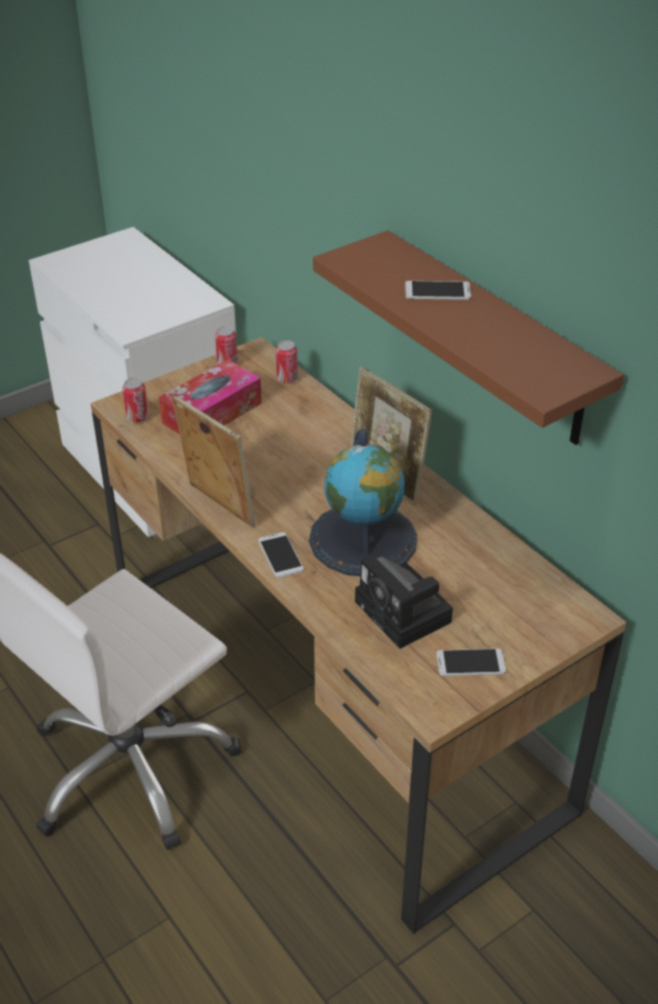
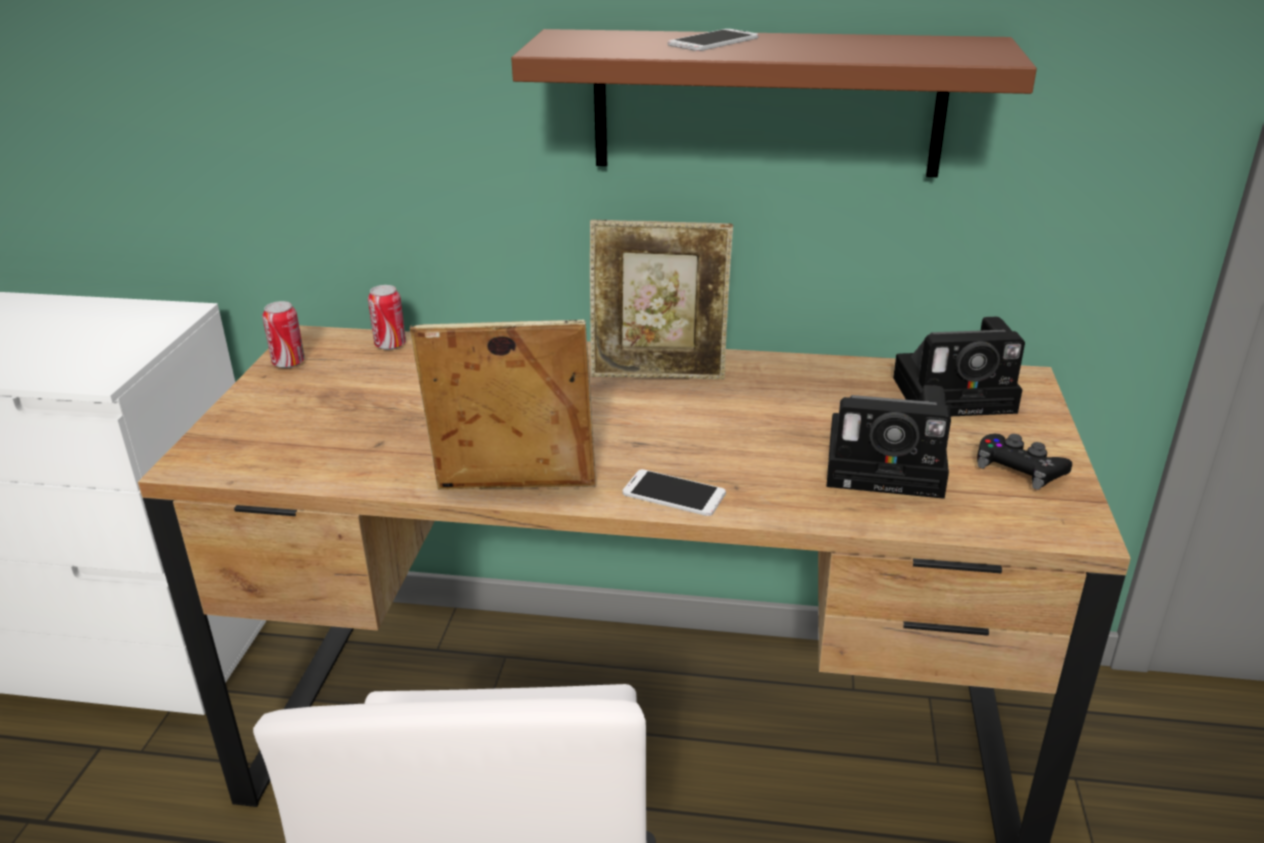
camera: 45 degrees left, 10 degrees down
(137, 417) = (243, 462): can -> none
(212, 413) = (346, 412): tissue box -> none
(363, 539) = (729, 431): globe -> none
(471, 663) = (1019, 469): phone -> black game controller
(528, 600) = (958, 394): none -> camera

